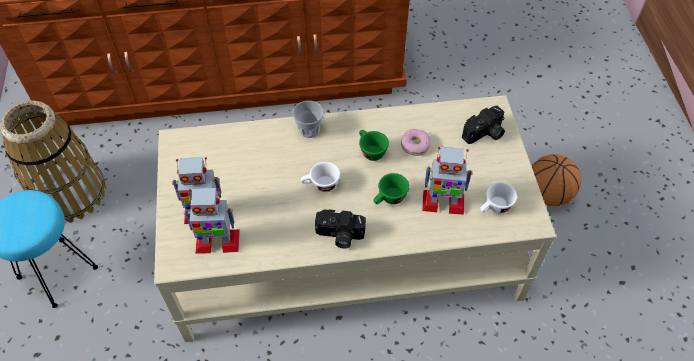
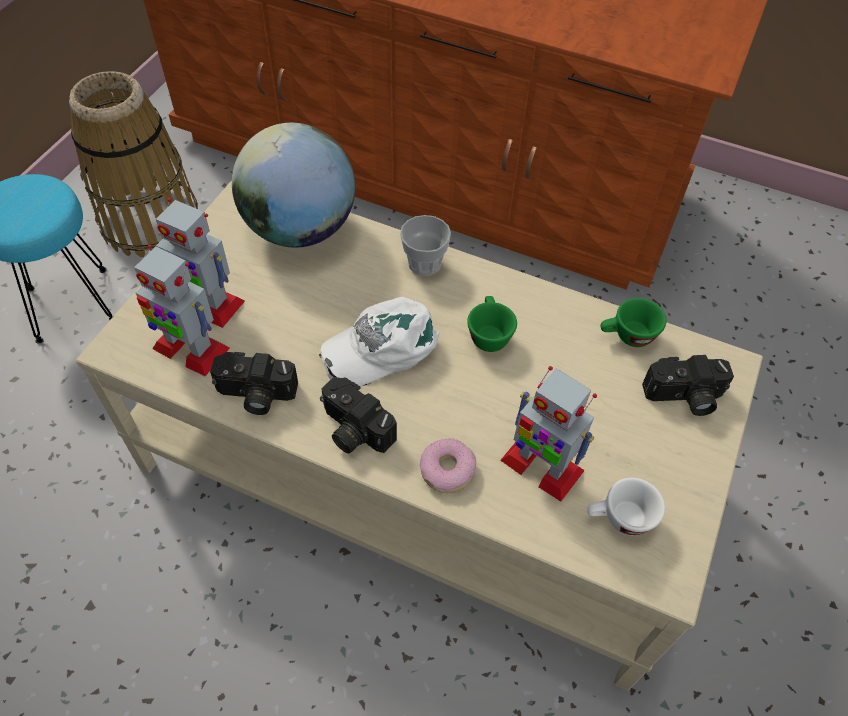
camera: 30 degrees right, 0 degrees up
(224, 144) = (300, 229): none -> globe
(274, 246) = (255, 395): none -> camera
(321, 185) = (382, 346): white cup -> white cap
(389, 199) = (464, 416): green cup -> green cup (627, 336)
(415, 145) = (561, 359): donut -> donut (447, 470)
(547, 194) = (772, 551): basketball -> none

